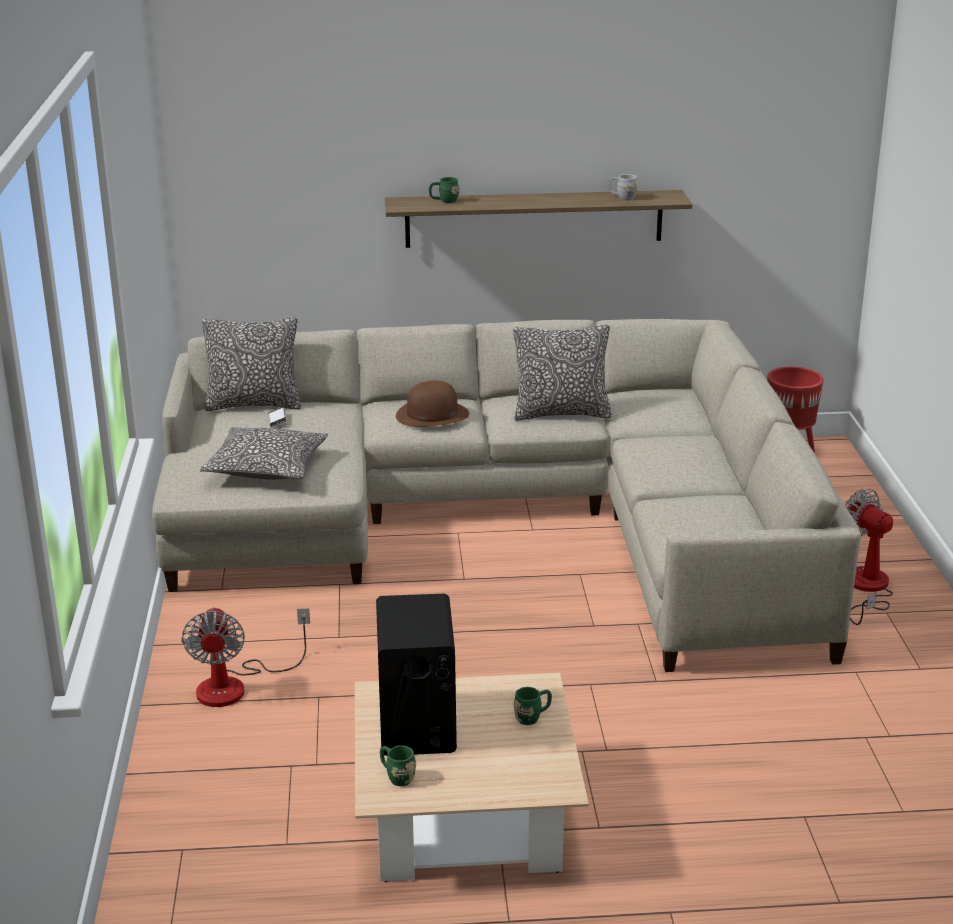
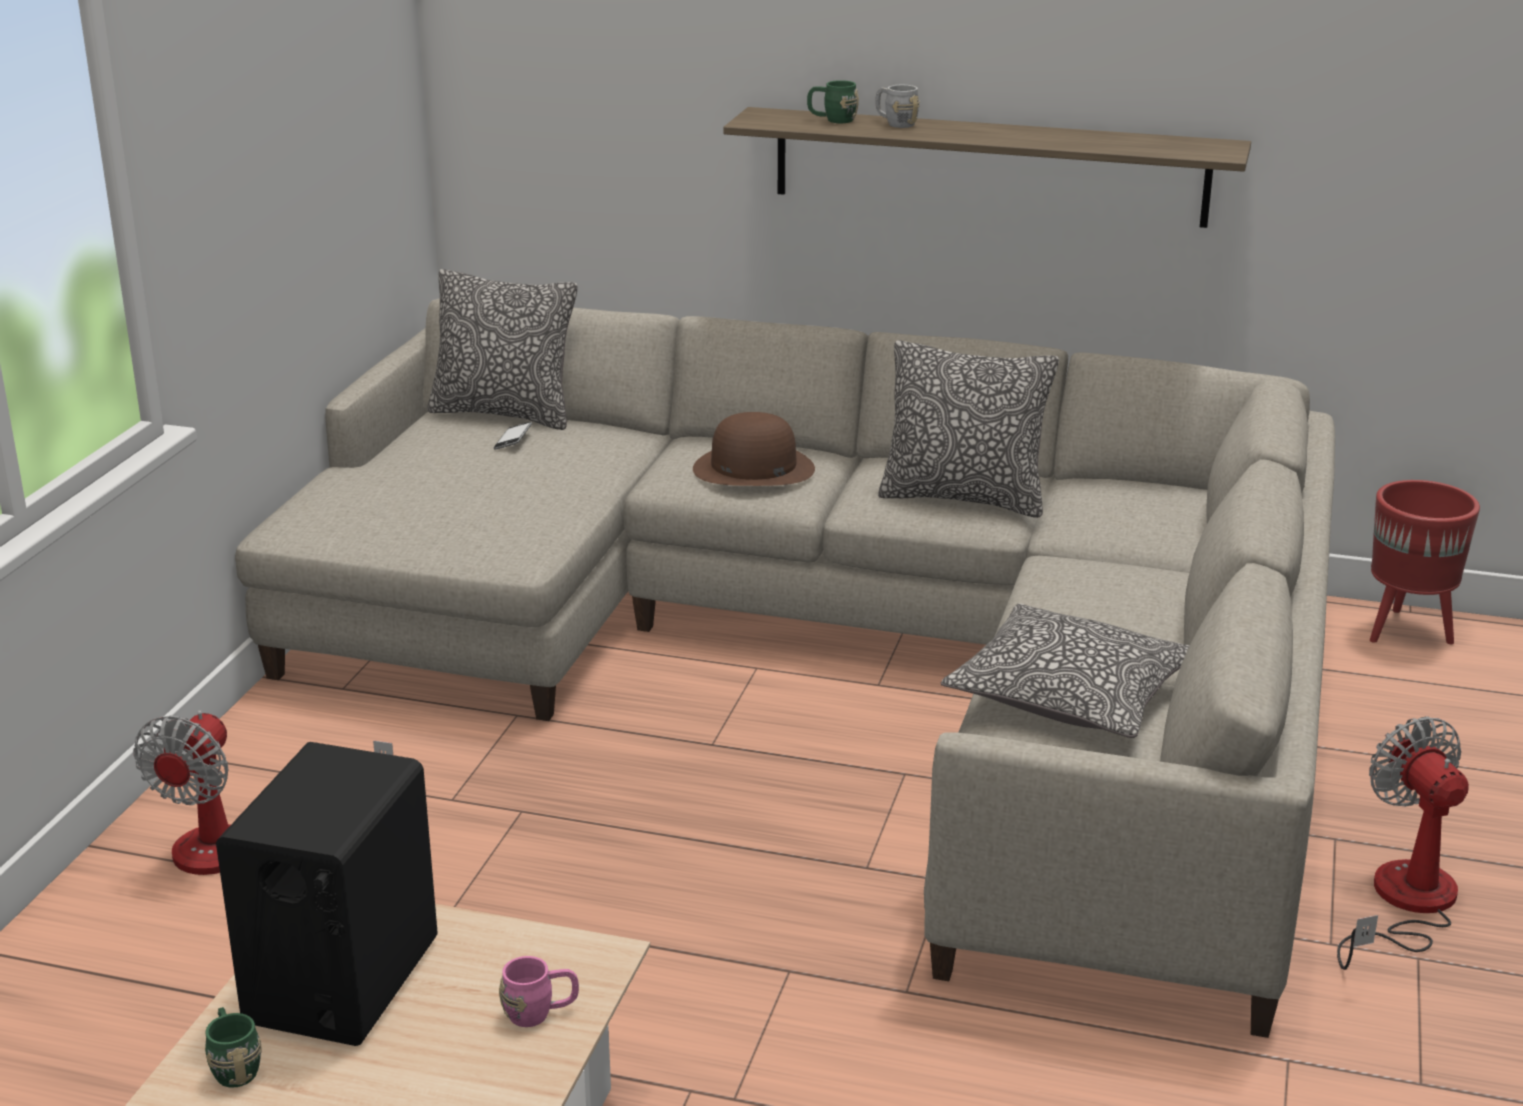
camera: 20 degrees right, 0 degrees up
(266, 467) = (438, 509): pillow -> pillow (1070, 696)
(533, 717) = (540, 1013): green mug -> pink mug
(622, 197) = (1131, 142): grey mug -> grey mug (895, 123)

